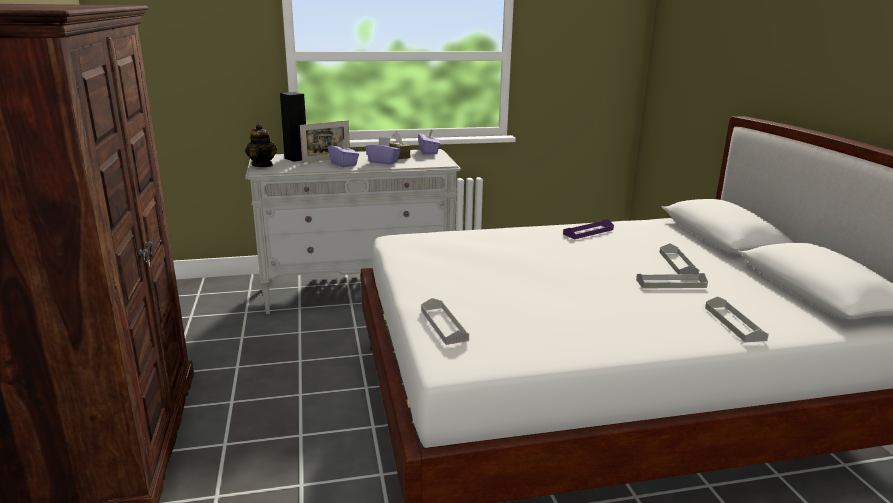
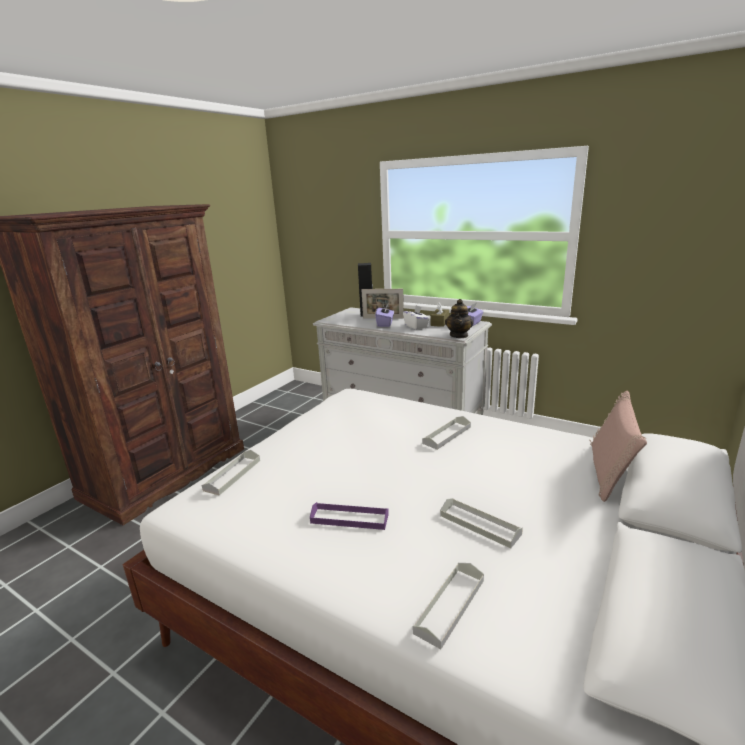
camera: 45 degrees right, 0 degrees up
(262, 165) = (337, 316): teapot -> teapot (459, 335)
(383, 161) = (416, 326): purple tissue box -> white tissue box
(588, 232) = (511, 436): purple tray -> purple tray (349, 518)
(676, 235) = (610, 472): none -> beige pillow
(678, 263) = (538, 506): grey tray -> grey tray (447, 435)

